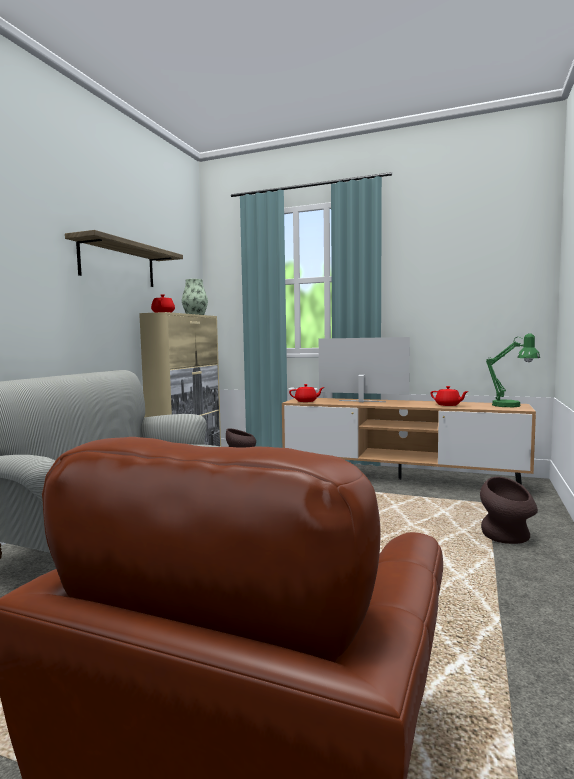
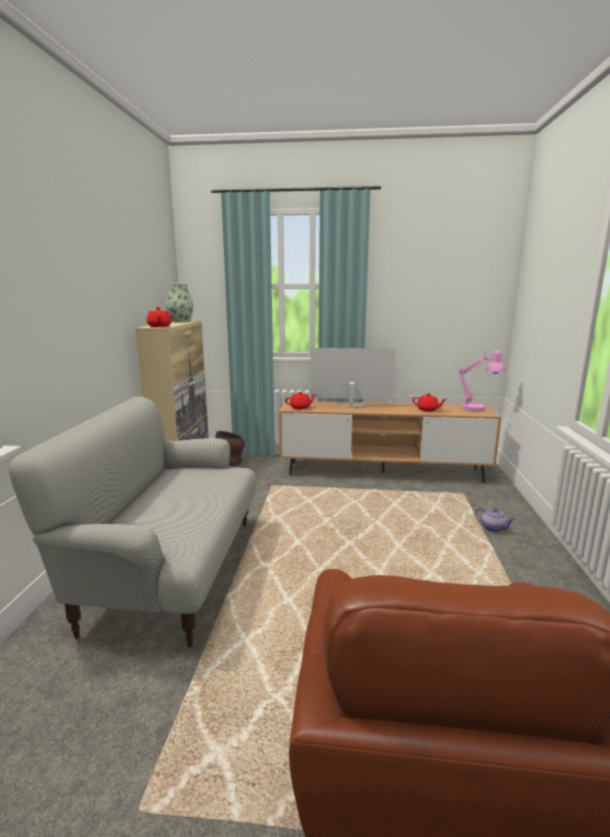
camera: 15 degrees left, 10 degrees up
(118, 264) = (114, 278): shelf -> none
(507, 537) = (493, 528): brown vase -> teapot
(512, 406) = (478, 409): green table lamp -> pink table lamp

